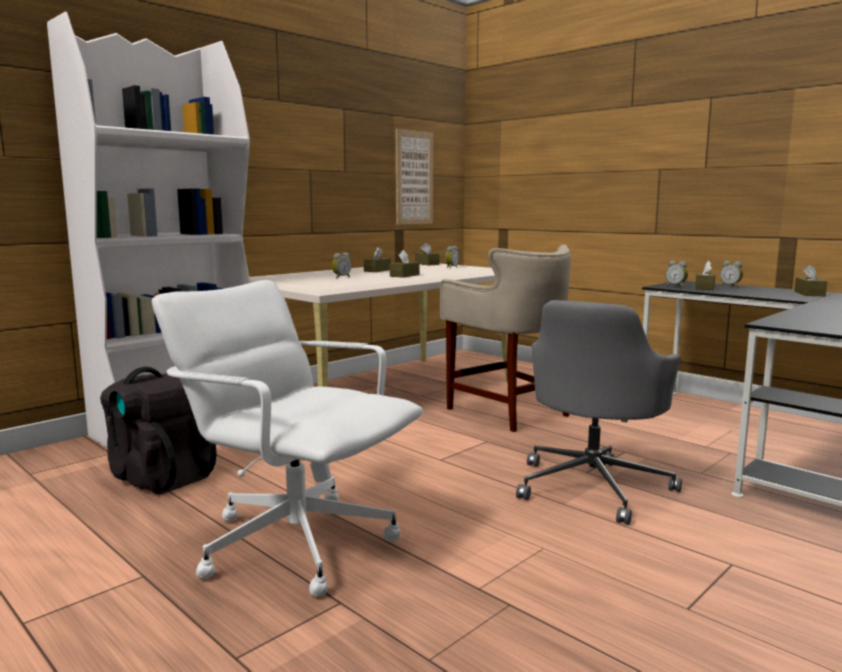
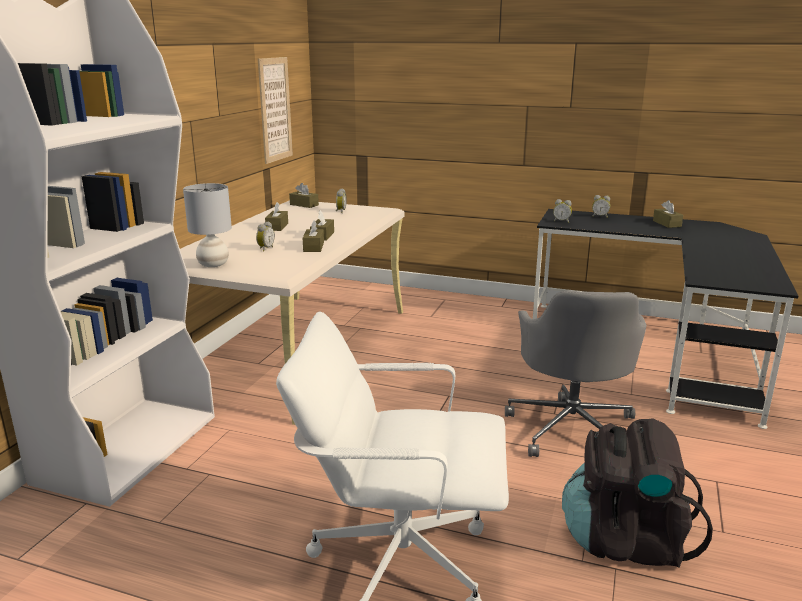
camera: 25 degrees left, 10 degrees up
(160, 476) = (181, 520): black backpack -> black backpack (625, 540)
(283, 280) = (213, 264): none -> grey table lamp
(508, 411) = (434, 354): beige stool -> none
(704, 287) = (585, 221): brown tissue box -> brown tissue box (313, 247)

